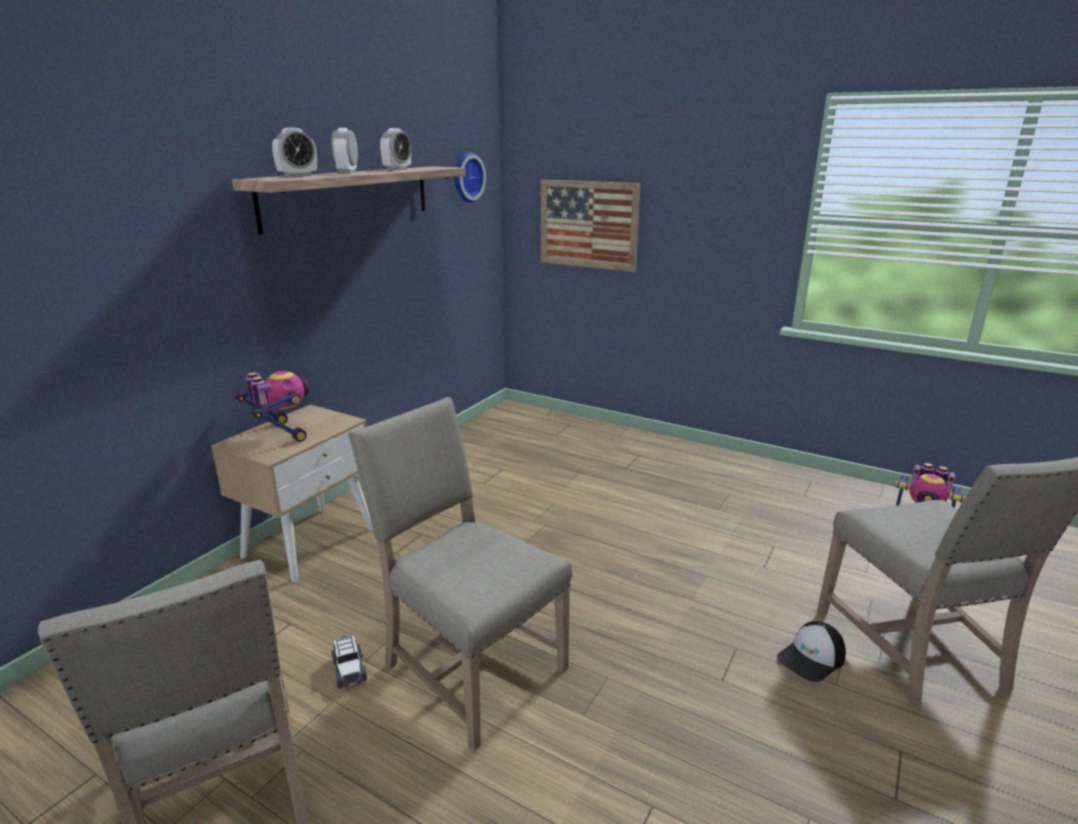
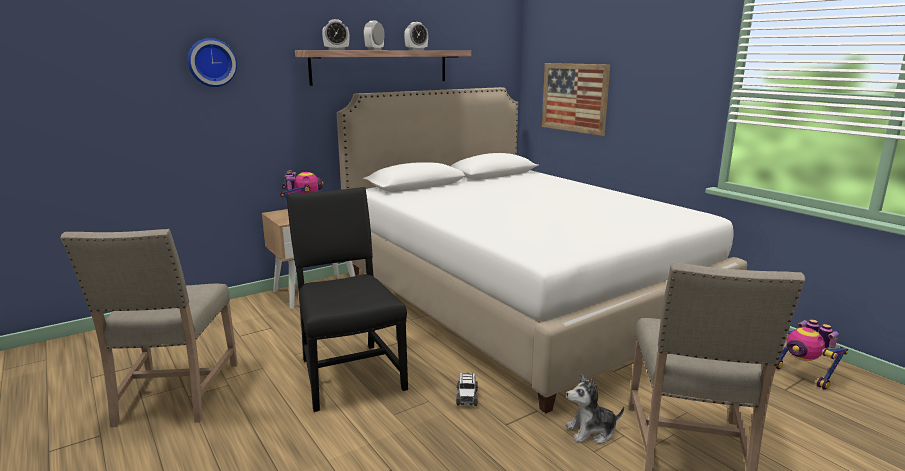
camera: 25 degrees right, 5 degrees down
(349, 670) = (282, 356): toy car -> toy car (467, 397)
(466, 177) = (486, 60): wall clock -> wall clock (211, 62)
(468, 667) = (348, 372): beige chair -> black chair
(585, 491) = (519, 298): none -> white bed
(812, 658) = (591, 432): cap -> plush toy

